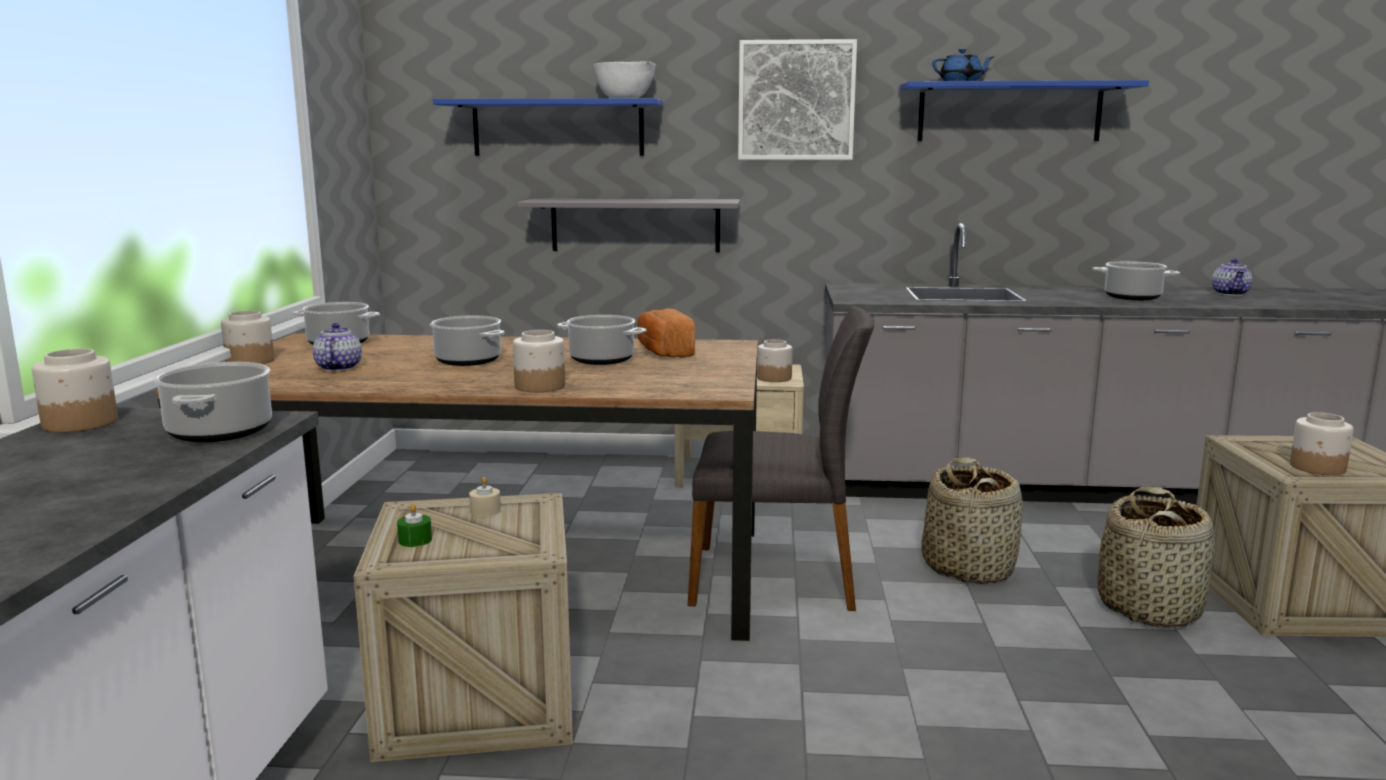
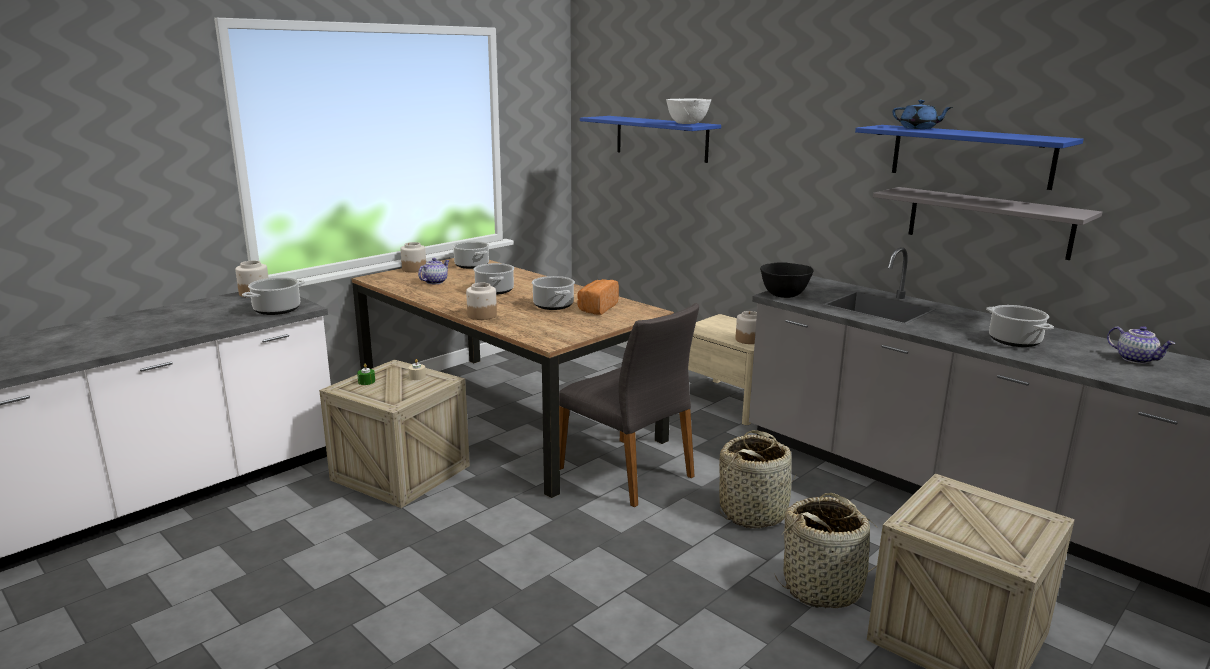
camera: 40 degrees right, 5 degrees up
(635, 225) = (699, 211): grey shelf -> grey shelf (988, 222)
(796, 100) = (806, 131): picture -> none
(860, 298) = (784, 295): none -> black bowl
(1231, 294) = (1136, 359): teapot -> teapot turned 90 degrees counterclockwise
(1318, 468) = (948, 526): jar -> none

